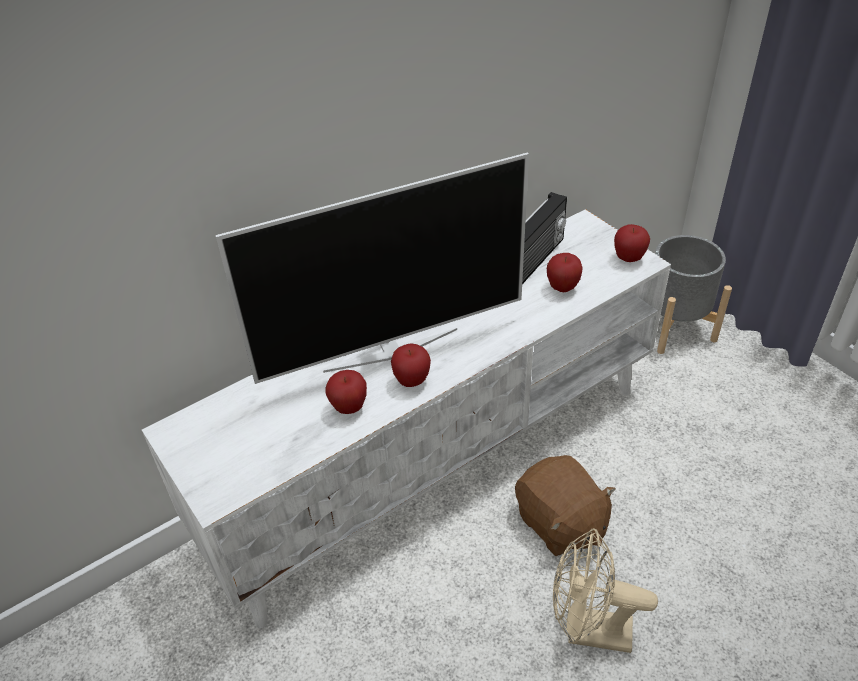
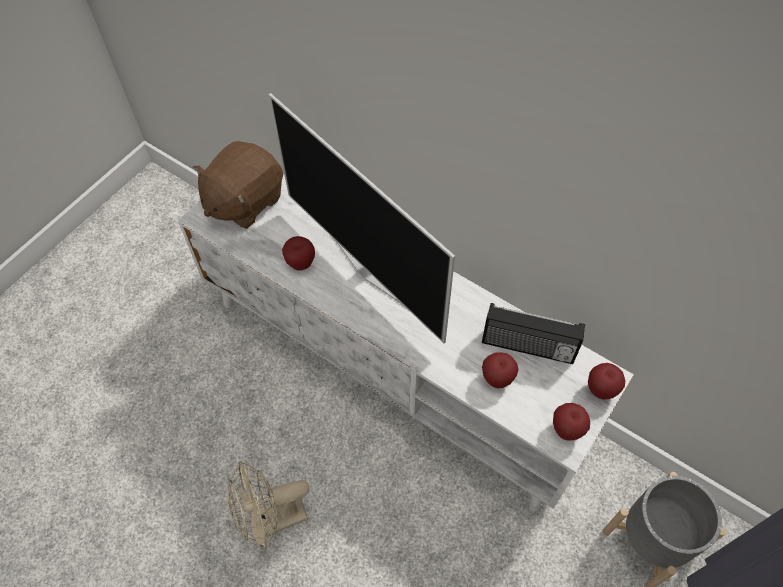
camera: 70 degrees right, 15 degrees up
(412, 381) = (340, 295): apple -> apple (601, 390)
(560, 523) = (365, 478): brown plush toy -> brown plush toy (244, 201)
(588, 631) = (273, 520): beige fan -> beige fan turned 105 degrees counterclockwise

